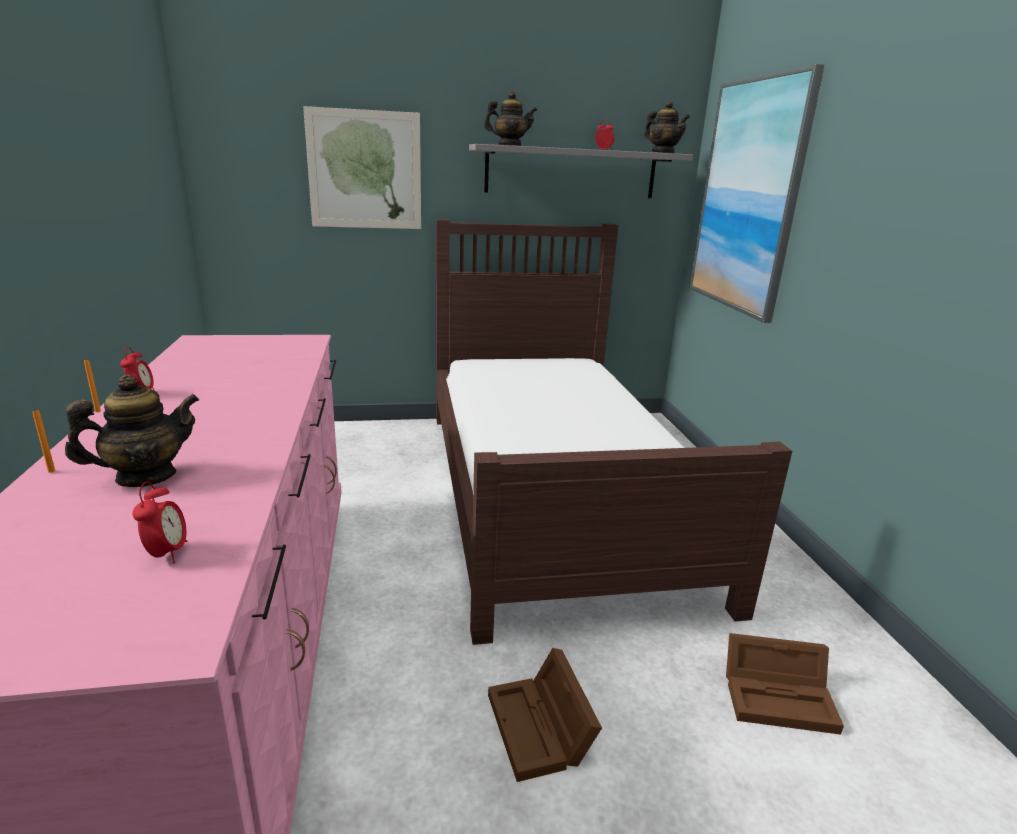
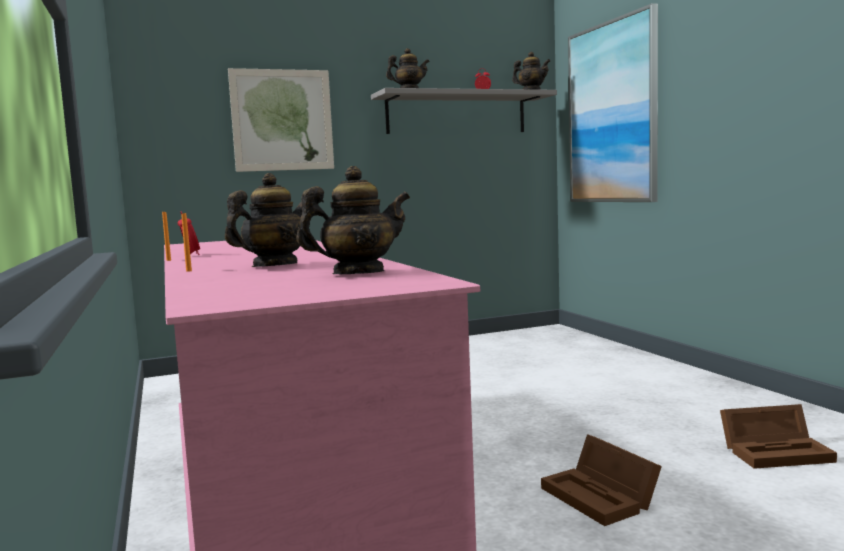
camera: 10 degrees left, 15 degrees down
(167, 553) = (358, 273): alarm clock -> teapot
(552, 493) = (502, 377): brown bed -> none

